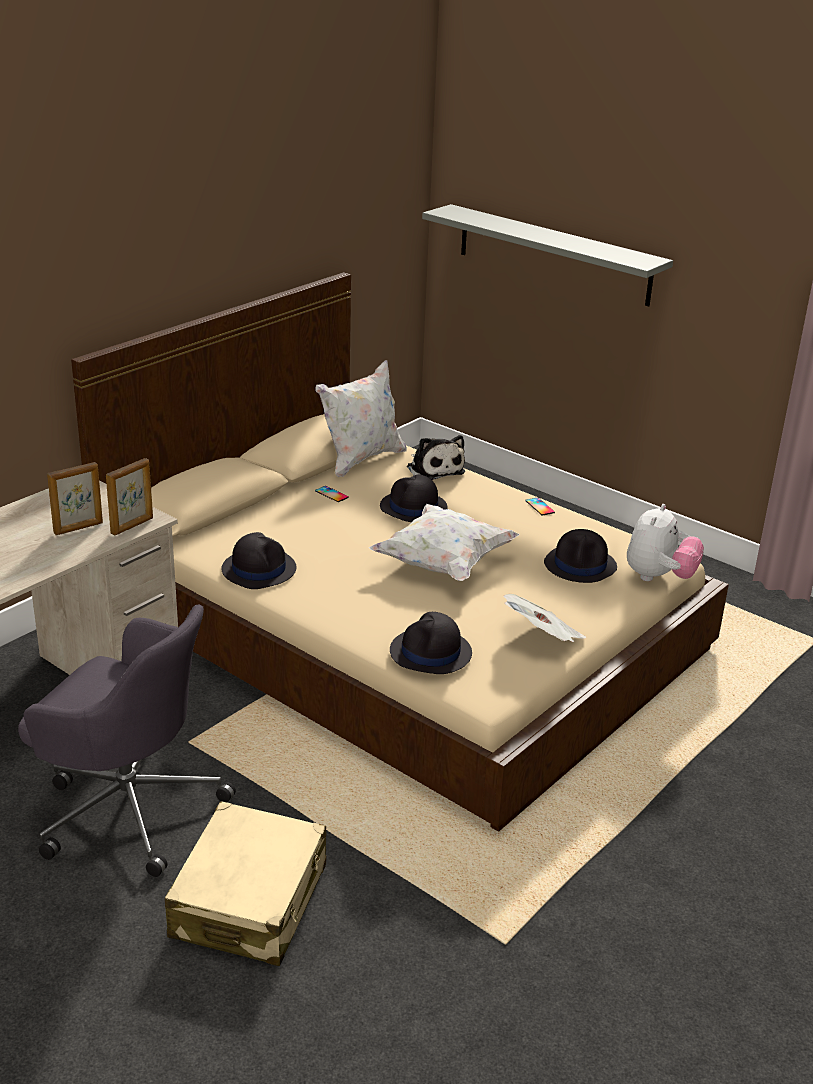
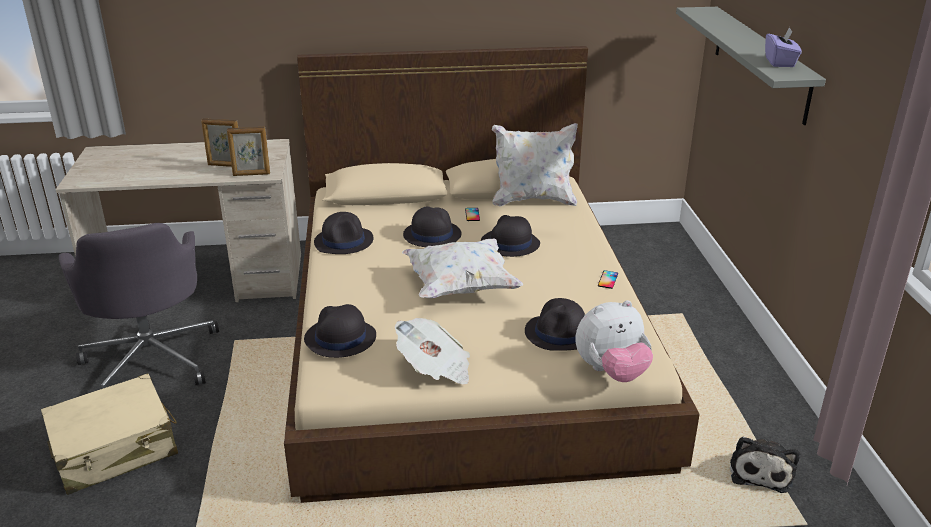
camera: 45 degrees right, 0 degrees up
(332, 528) = (432, 235): none -> black hat
(434, 469) = (574, 224): plush toy -> plush toy (760, 471)
(617, 252) = (780, 62): none -> purple tissue box

